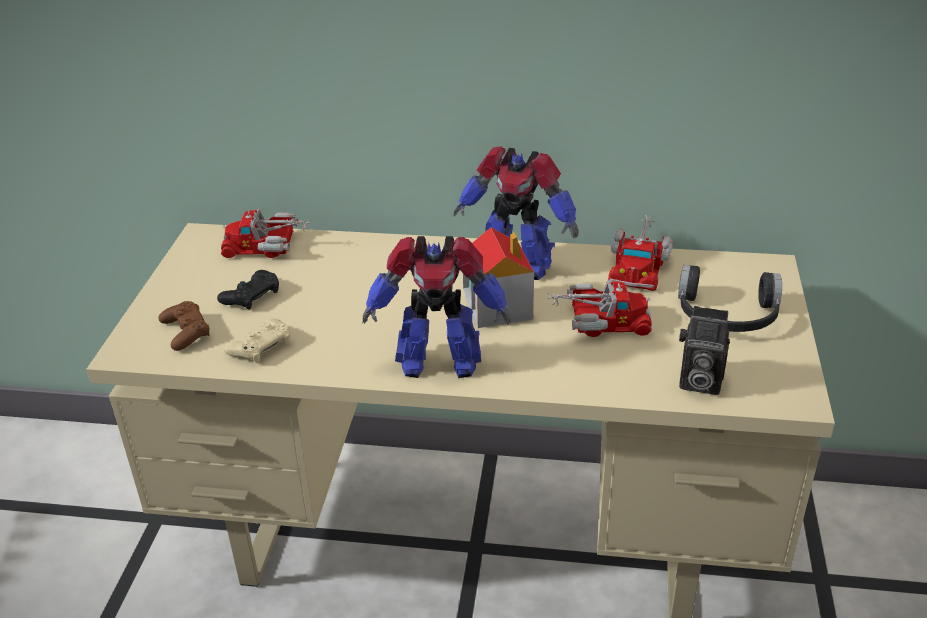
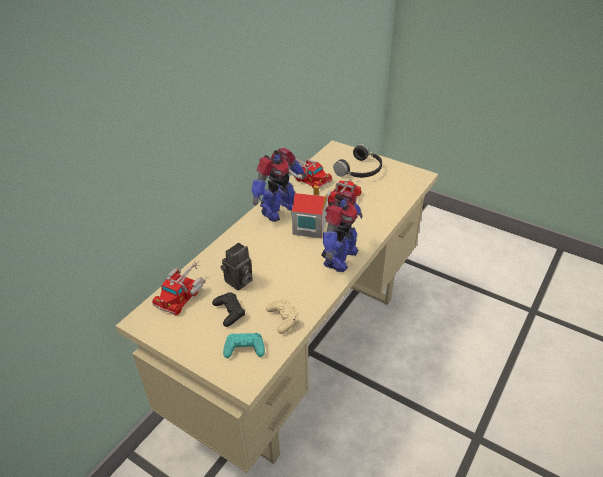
camera: 65 degrees left, 5 degrees up
(186, 332) = (244, 348): brown game controller -> turquoise game controller
(697, 382) = (398, 193): camera -> camera (239, 282)

